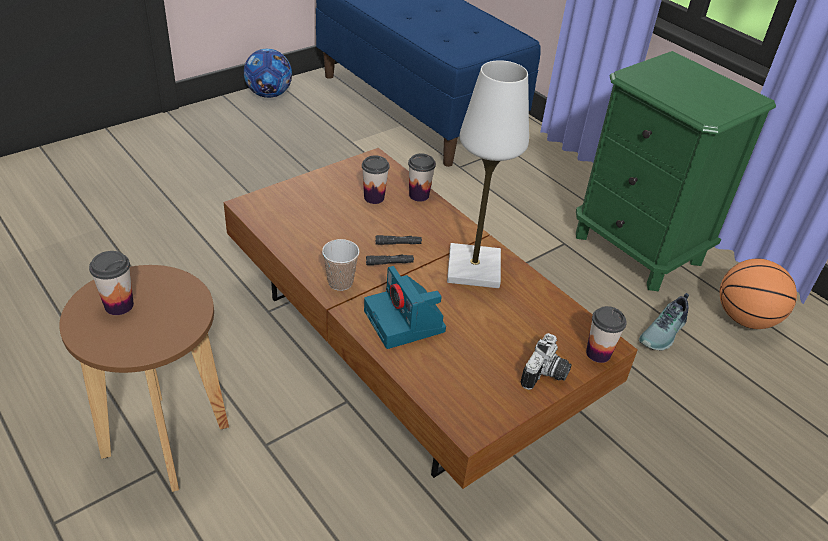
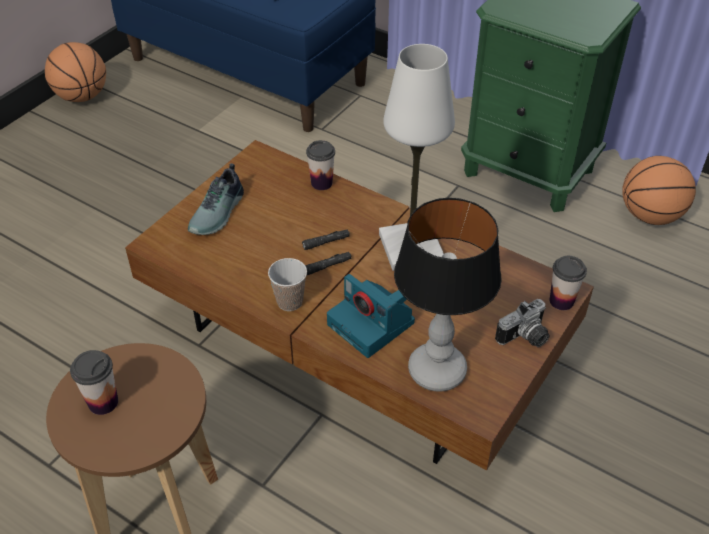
camera: 15 degrees left, 5 degrees up
(269, 94) = (82, 97): football -> basketball
(374, 198) = (278, 198): cup -> none
(447, 379) = (438, 371): none -> table lamp
(546, 375) = (525, 338): camera -> camera turned 45 degrees clockwise
(664, 333) = (585, 252): shoe -> shoe (219, 213)

